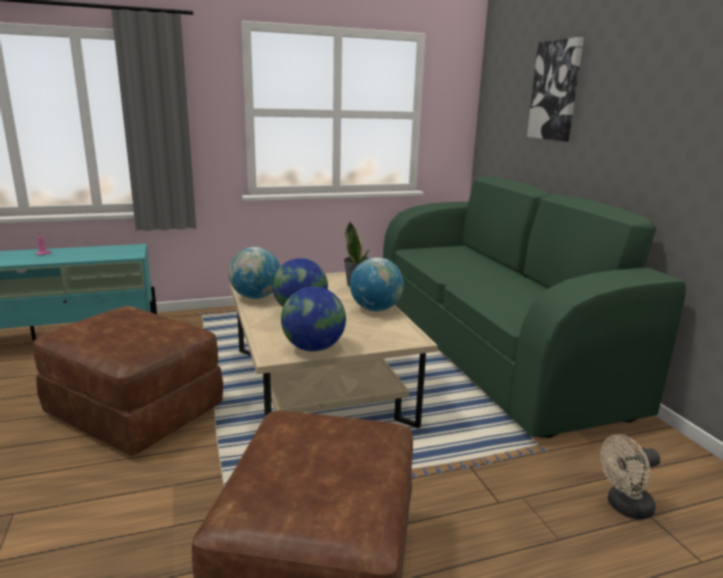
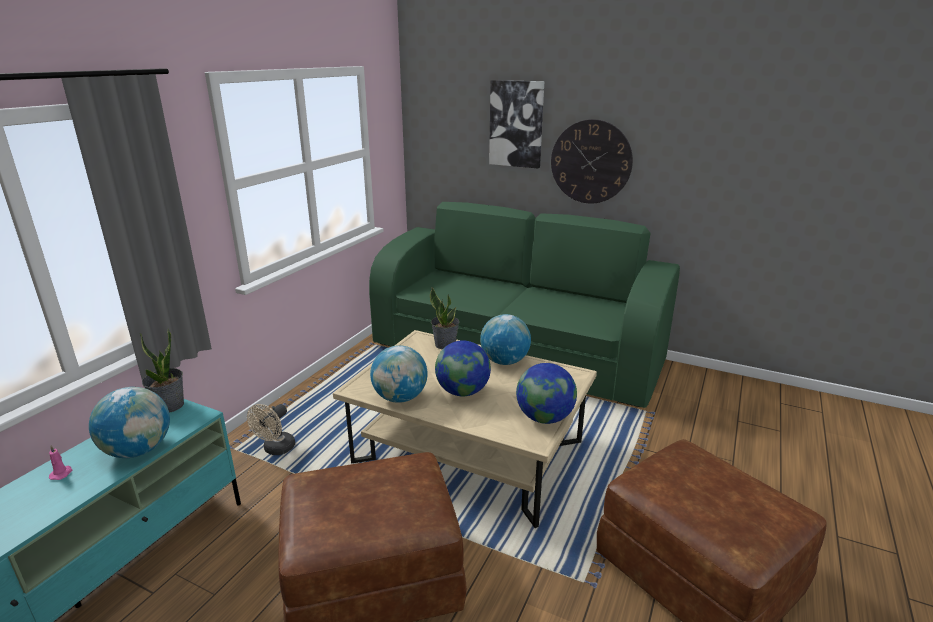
camera: 45 degrees left, 5 degrees up
(81, 257) = (138, 450): none -> globe
(133, 247) = (169, 406): none -> potted plant
(614, 134) = (591, 162): none -> wall clock
(624, 507) = (725, 423): beige fan -> beige fan (276, 449)

